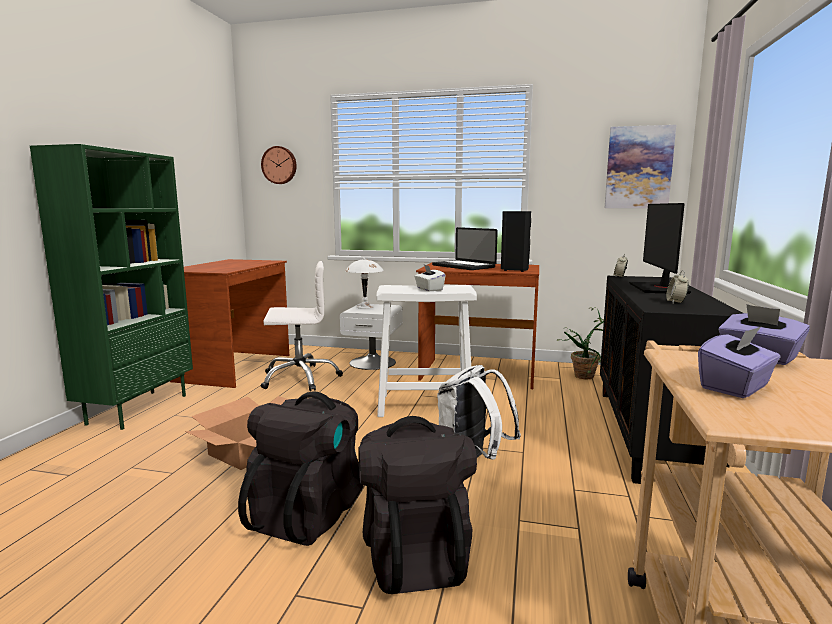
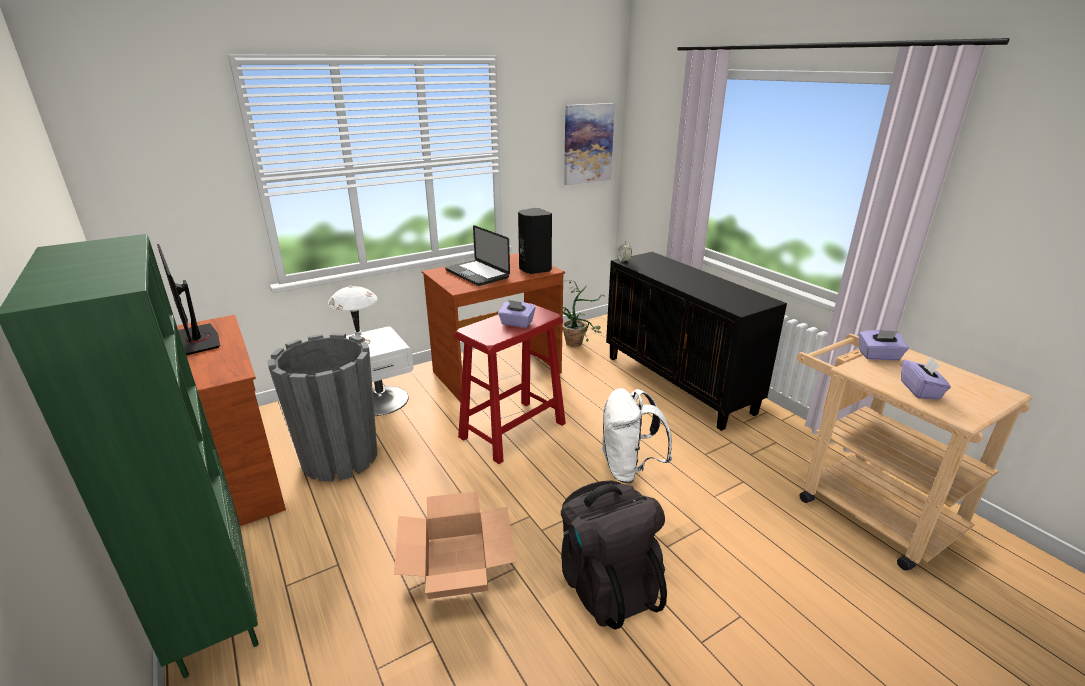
camera: 45 degrees left, 15 degrees up
(279, 165) = (152, 167): wall clock -> none
(300, 378) = (340, 457): white office chair -> grey planter
(414, 554) = (707, 561): black backpack -> none
(424, 405) = (512, 430): white stool -> red stool
(429, 289) = (516, 323): white tissue box -> purple tissue box
(463, 266) = (477, 274): laptop -> laptop turned 45 degrees clockwise
(659, 288) = (683, 276): monitor -> monitor (192, 341)
(675, 302) = (730, 296): alarm clock -> none

